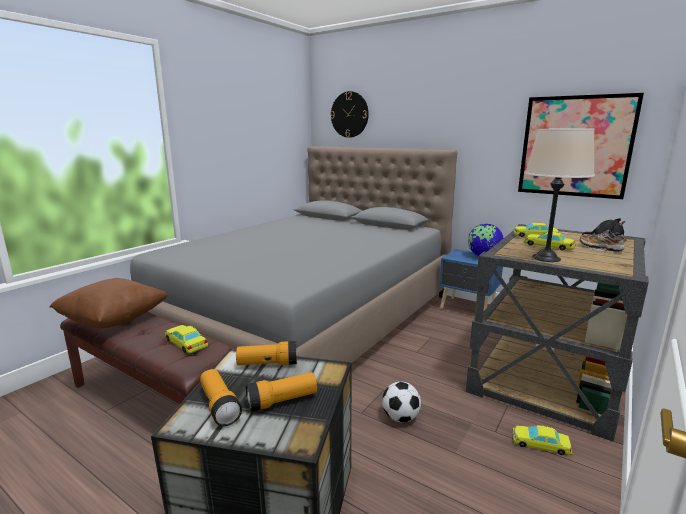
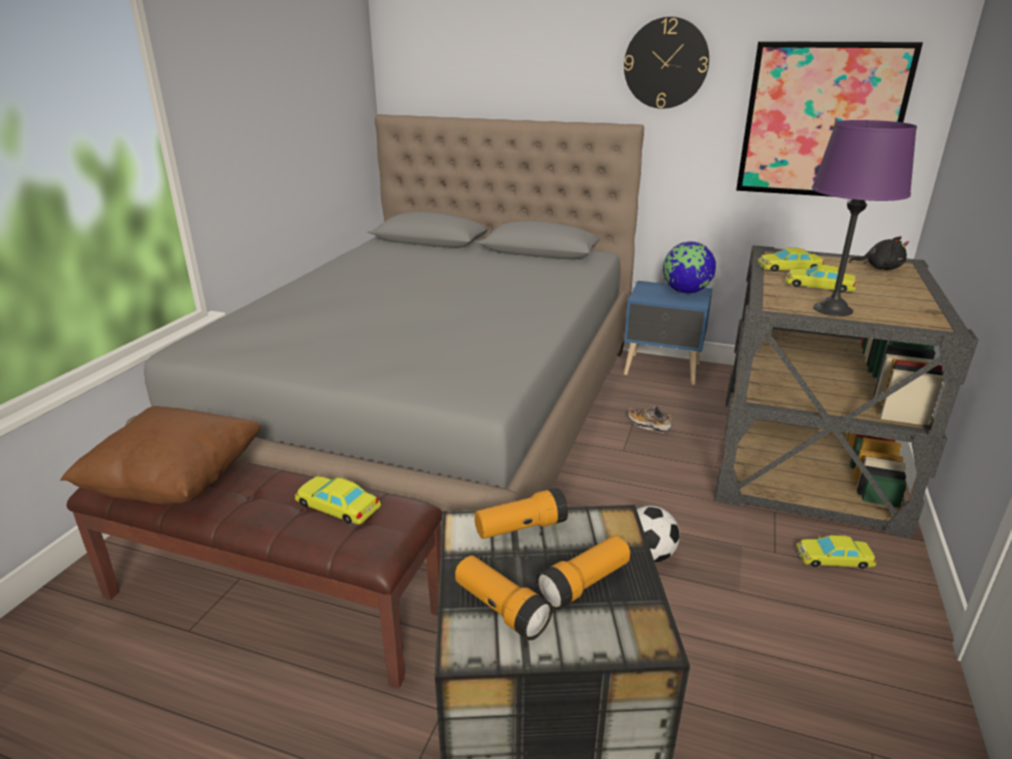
camera: 15 degrees left, 10 degrees up
(349, 114) = (449, 58): wall clock -> wall clock (666, 63)
(546, 258) = (832, 309): beige table lamp -> purple table lamp
(600, 248) = (884, 284): shoe -> shoe (648, 425)

